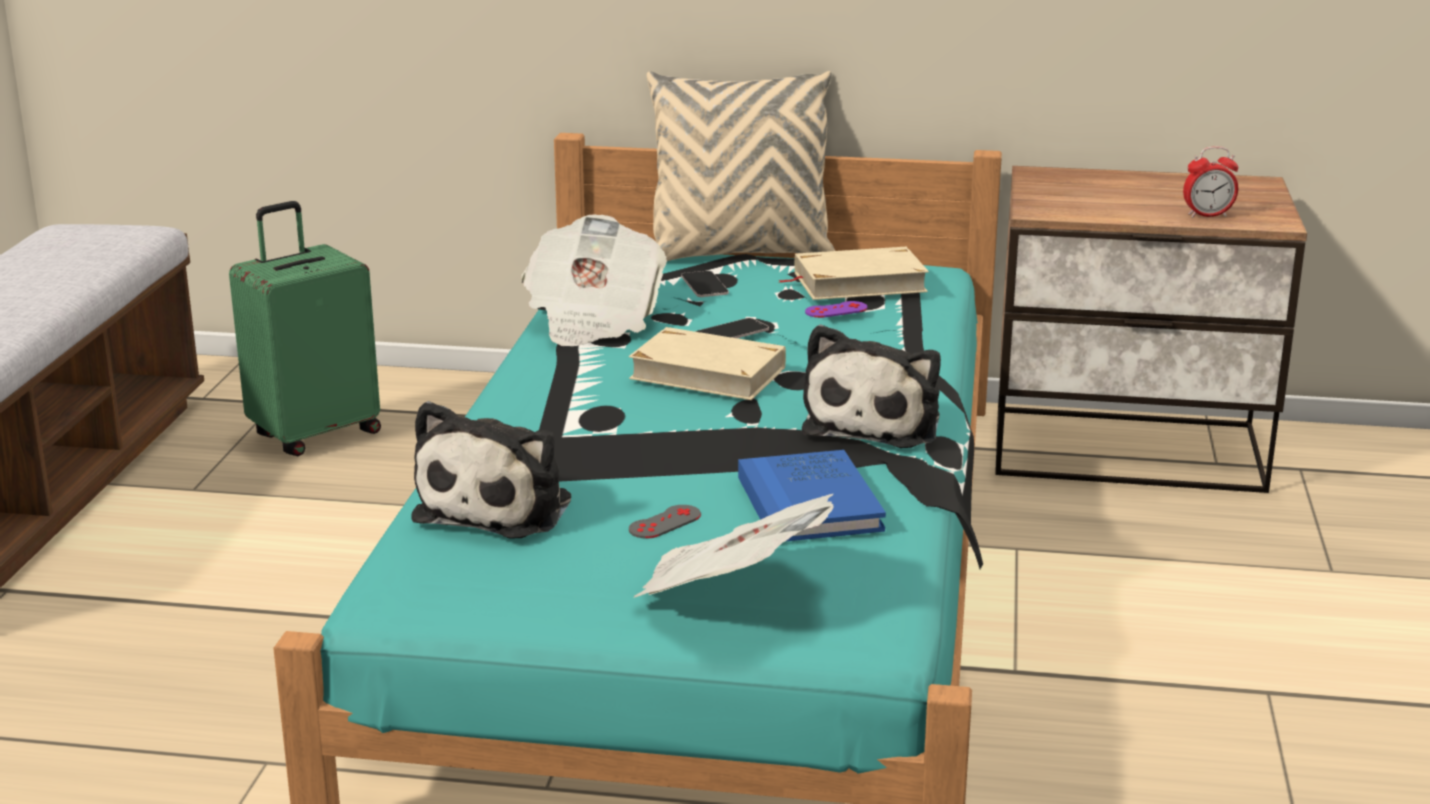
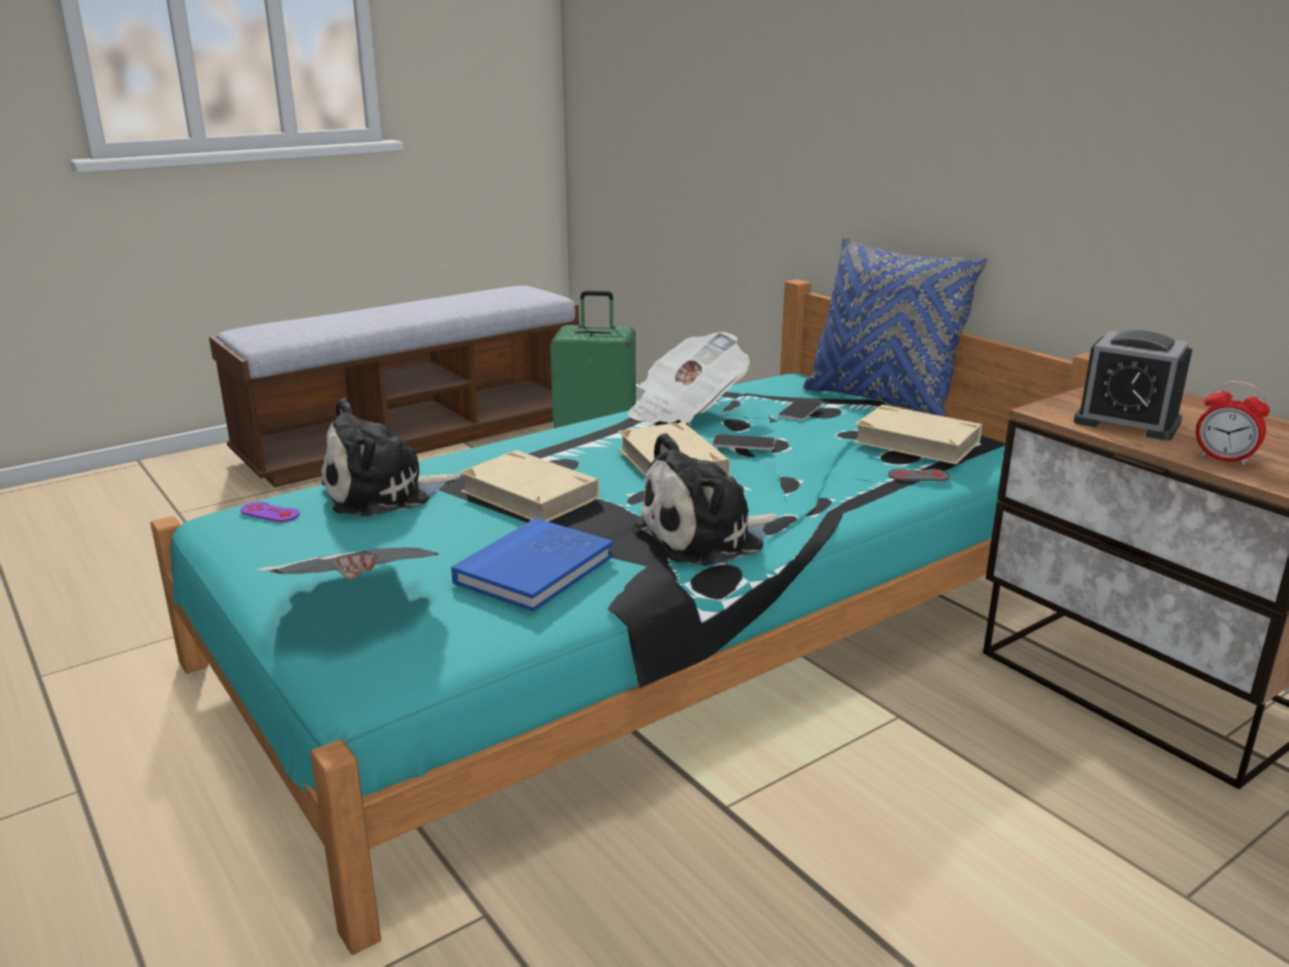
camera: 45 degrees right, 0 degrees up
(644, 450) = (529, 494): none -> beige book
(665, 522) = (434, 541): grey game controller -> grey game controller (918, 475)
(739, 253) = (880, 400): beige pillow -> blue pillow
(836, 310) = (852, 453): purple game controller -> purple game controller (270, 512)
(1102, 205) = (1127, 422): none -> alarm clock

